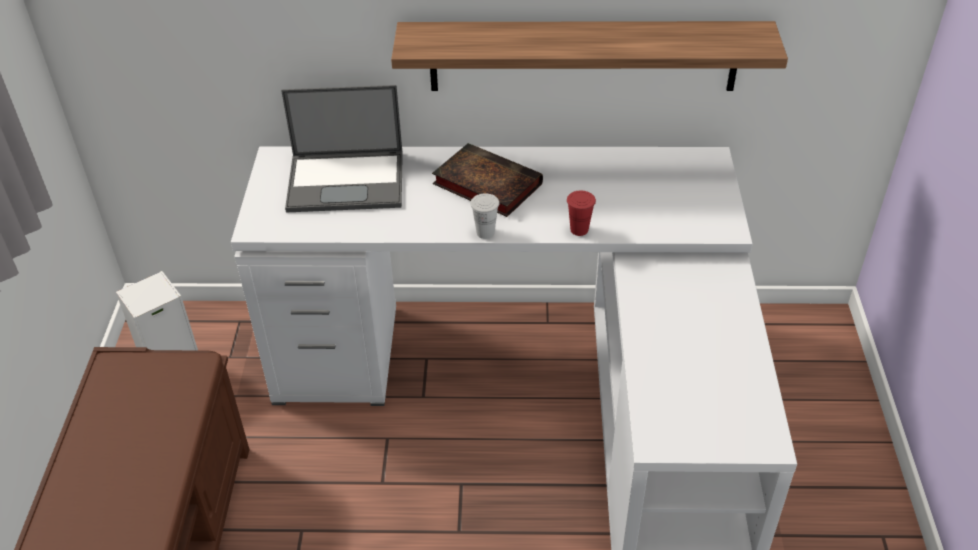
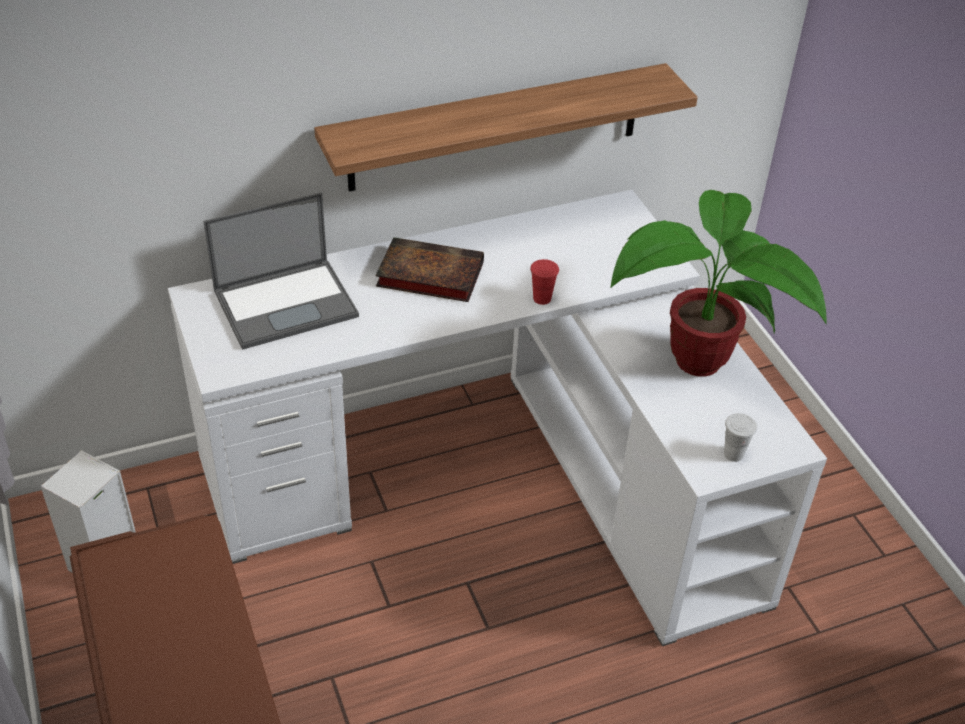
camera: 25 degrees left, 0 degrees up
(485, 232) = (456, 322): white cup -> white cup (733, 454)
(701, 330) = (691, 365): none -> potted plant

